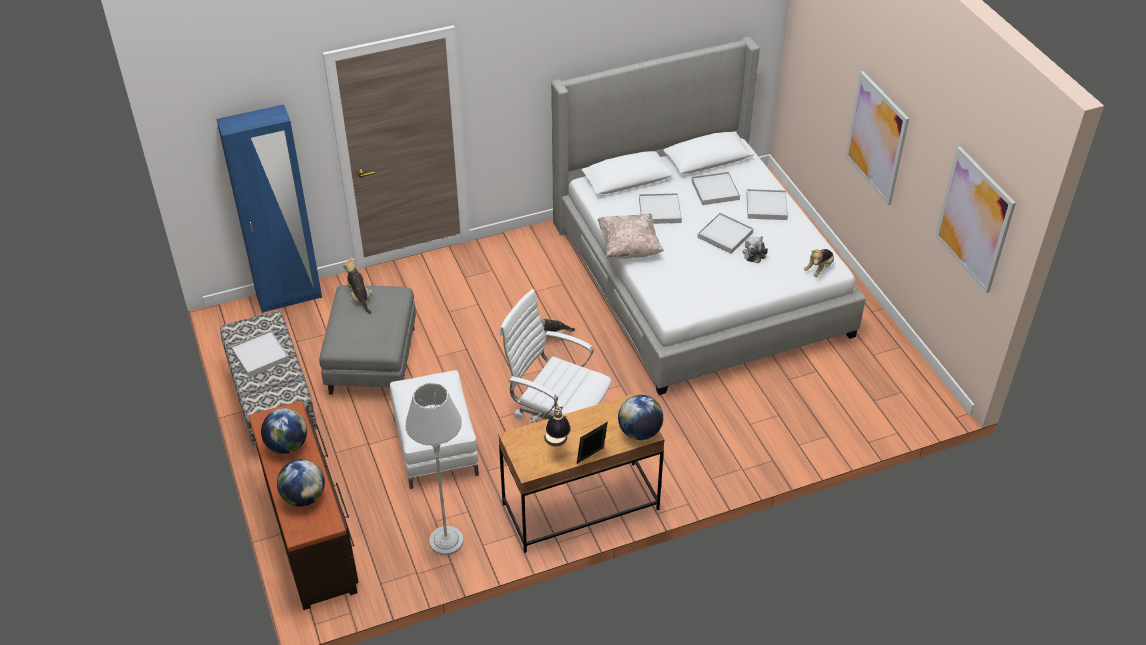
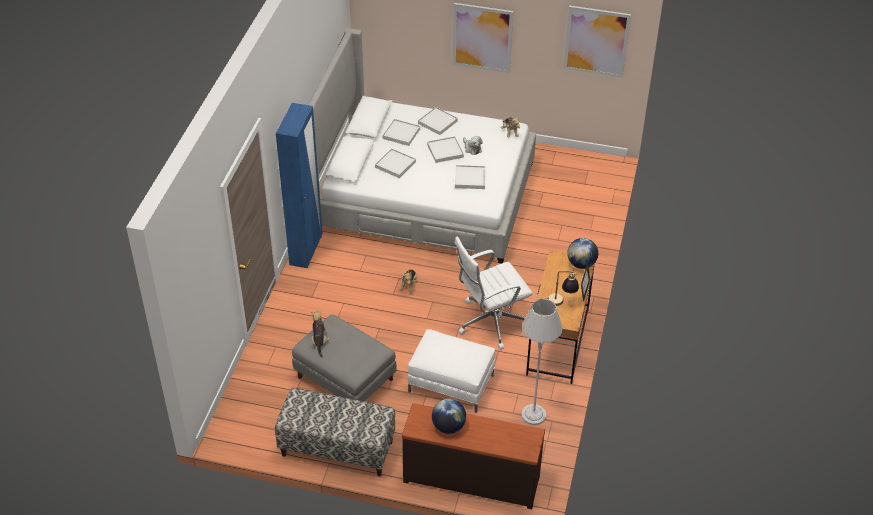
camera: 55 degrees left, 0 degrees up
(260, 355) = (327, 415): white tray -> white tray (470, 178)
(289, 298) = (237, 394): blue wardrobe -> blue wardrobe (306, 251)
(304, 497) = (501, 437): globe -> none
(359, 297) = (319, 341): plush toy -> plush toy turned 75 degrees clockwise
(629, 248) = (414, 194): beige pillow -> none

